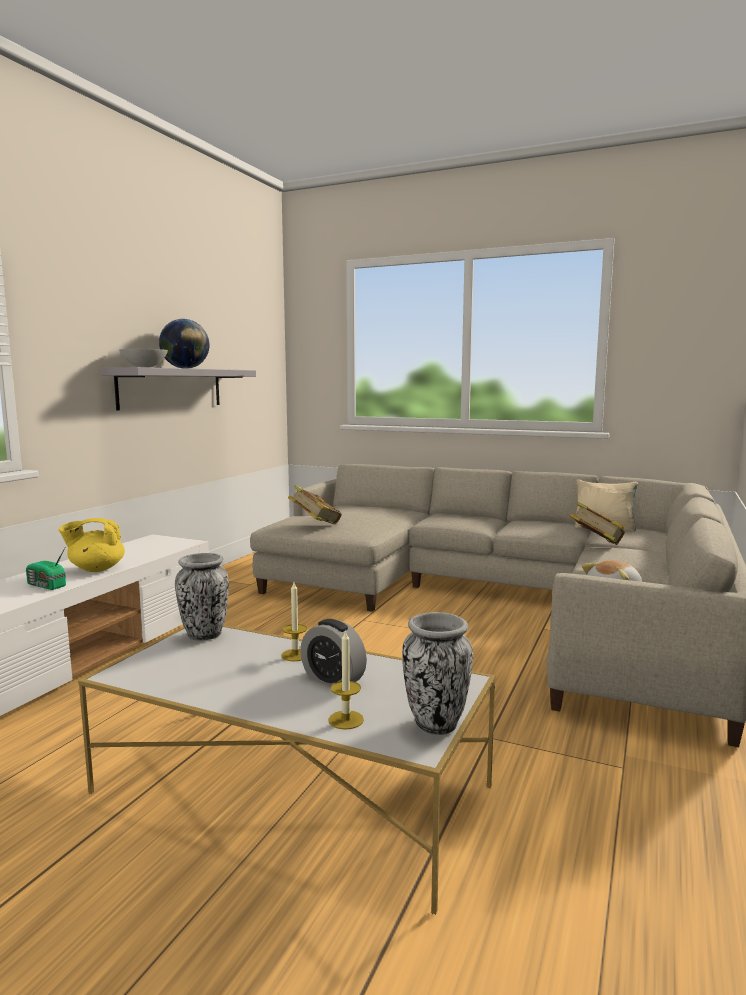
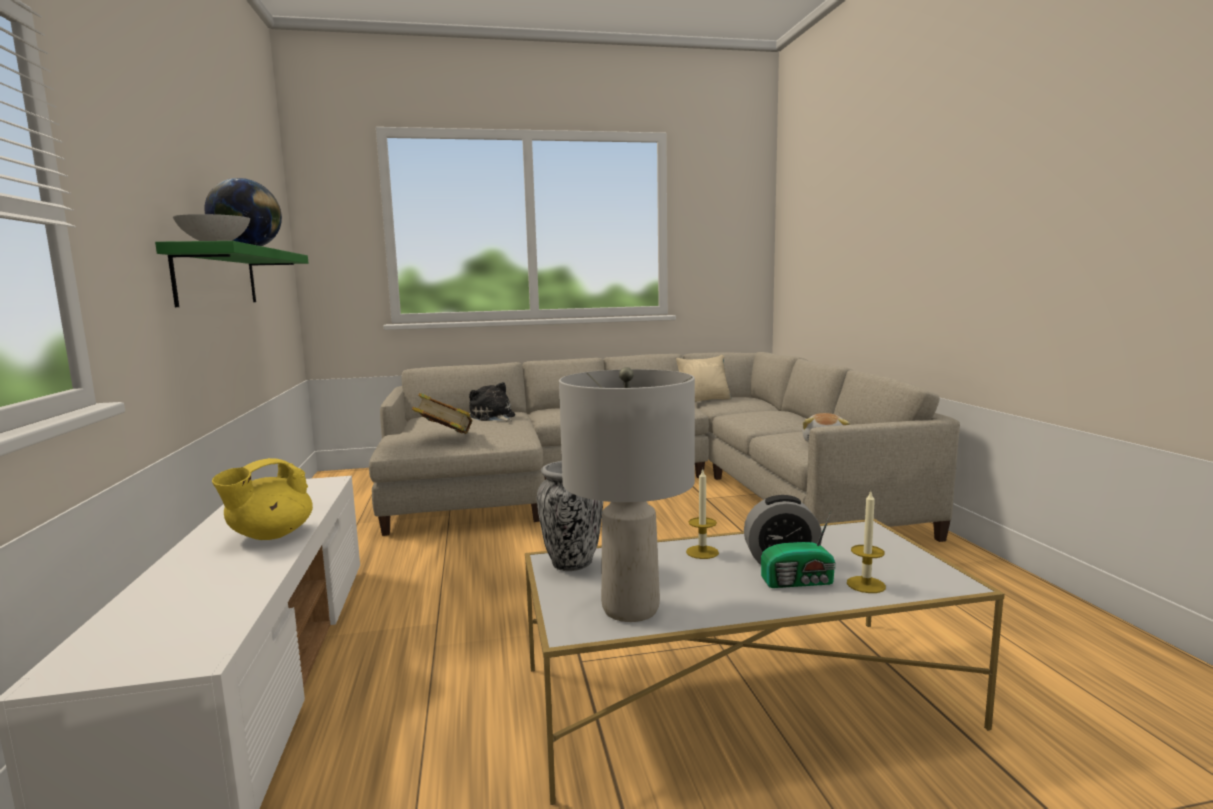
camera: 35 degrees left, 0 degrees up
(46, 586) = (241, 571): radio -> radio (799, 582)
(170, 674) = (630, 608): none -> grey table lamp
(171, 388) = (217, 277): grey shelf -> green shelf
(383, 514) = (493, 417): none -> plush toy
(435, 724) = (925, 564): vase -> none
(596, 545) = (727, 413): book -> none

